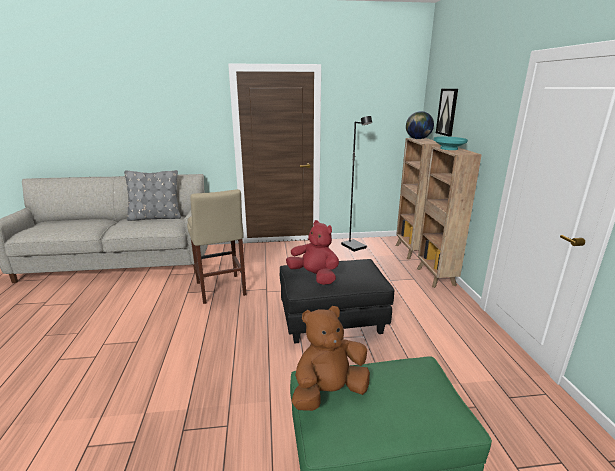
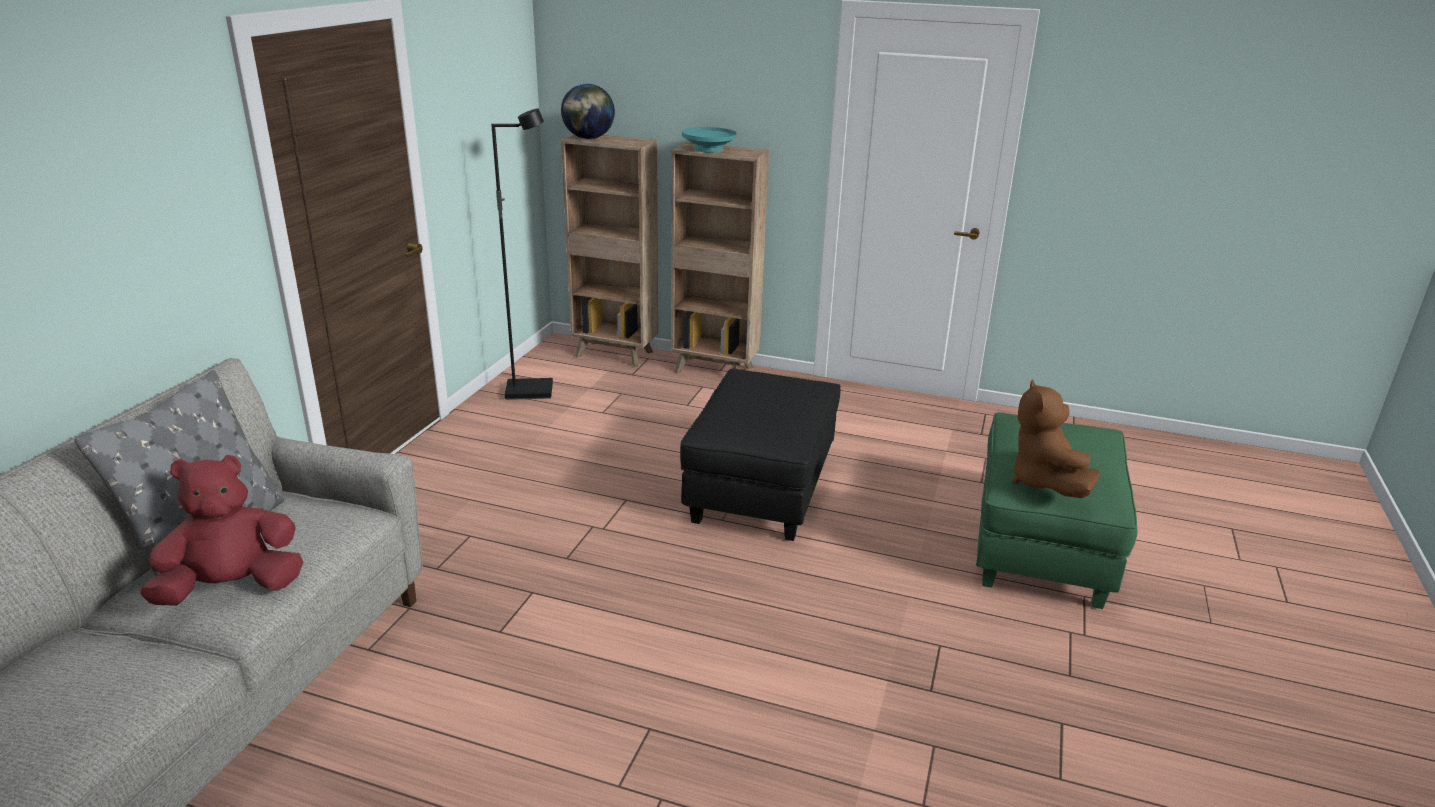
camera: 65 degrees left, 5 degrees up
(221, 290) = (539, 582): beige stool -> none
(314, 276) = (765, 421): red plush toy -> red plush toy (233, 588)
(447, 112) = (638, 81): picture -> none

